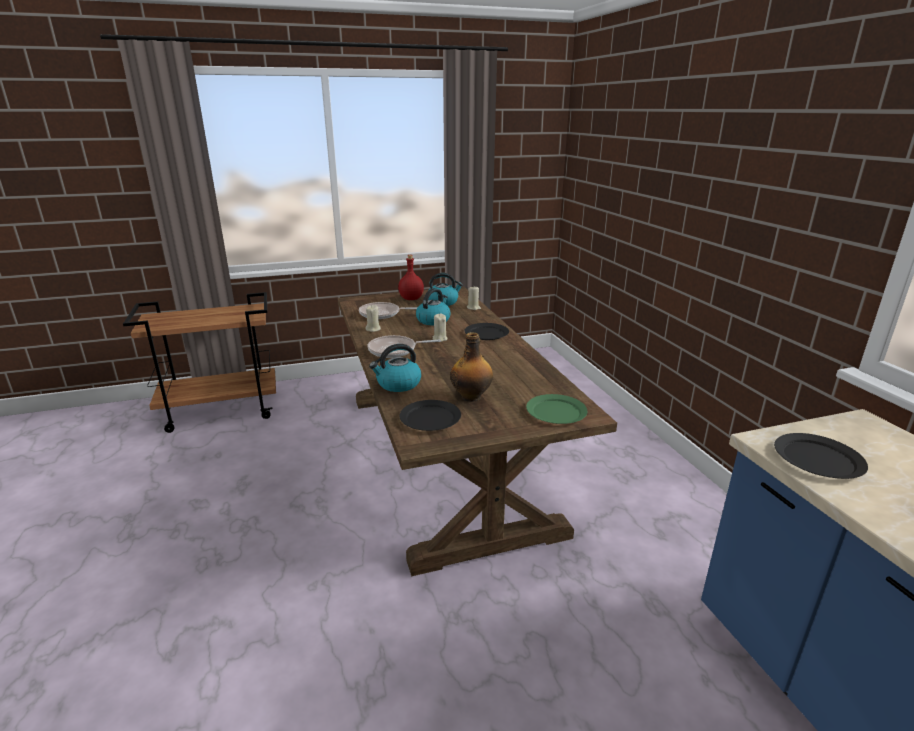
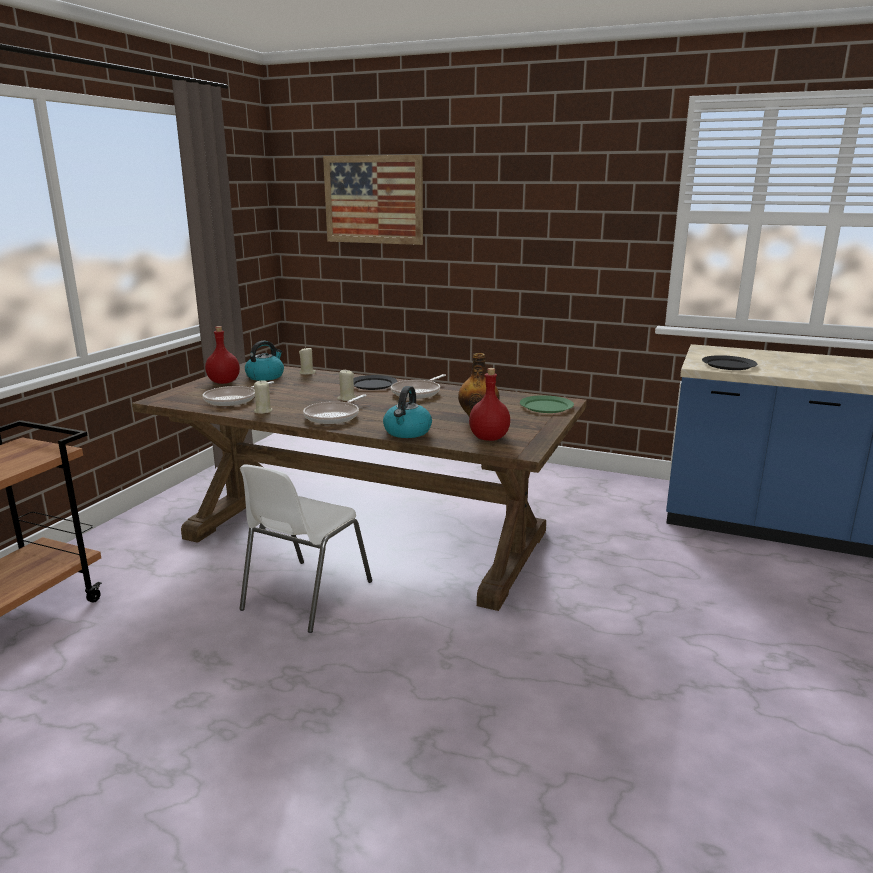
camera: 50 degrees left, 5 degrees down
(339, 478) = (305, 596): none -> white chair
(430, 418) = (489, 438): black plate -> red bottle
(433, 320) = (299, 389): kettle -> none
(496, 353) = (418, 392): none -> frying pan
(621, 155) = (373, 200): none -> picture

